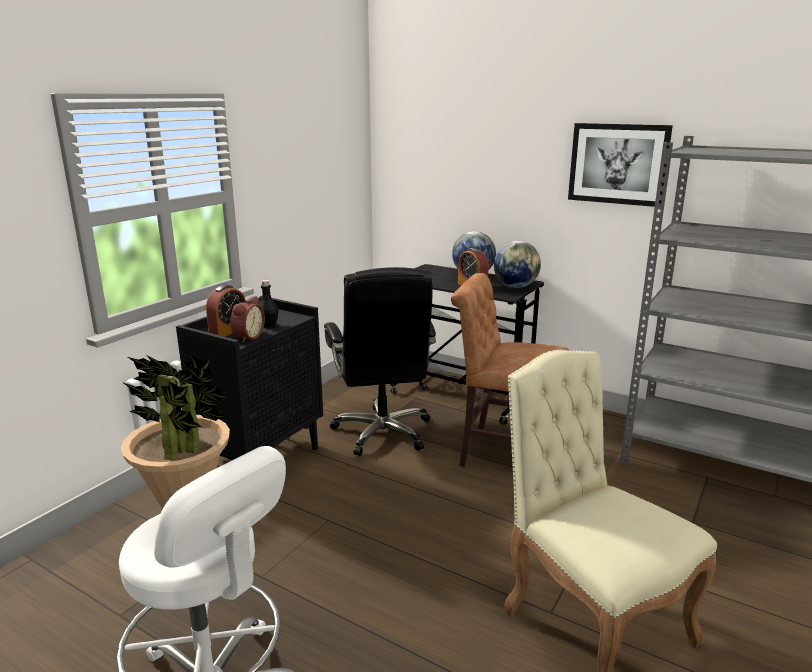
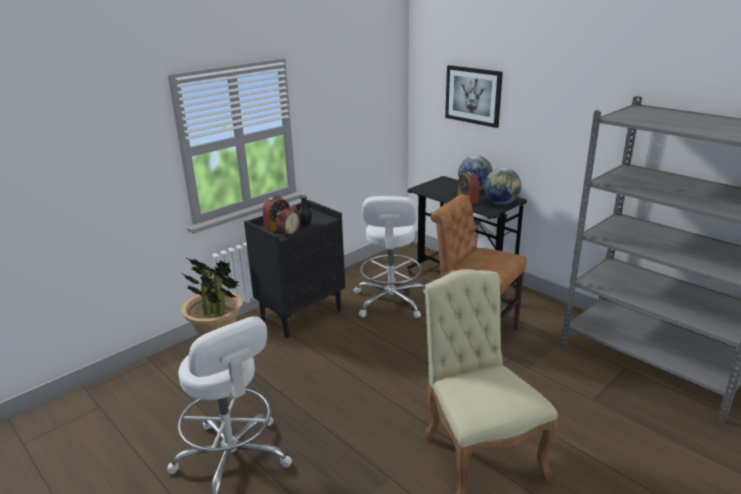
camera: 15 degrees right, 5 degrees up
(382, 430) = (391, 302): black office chair -> white stool
(618, 164) = (586, 112): picture -> picture (473, 95)

